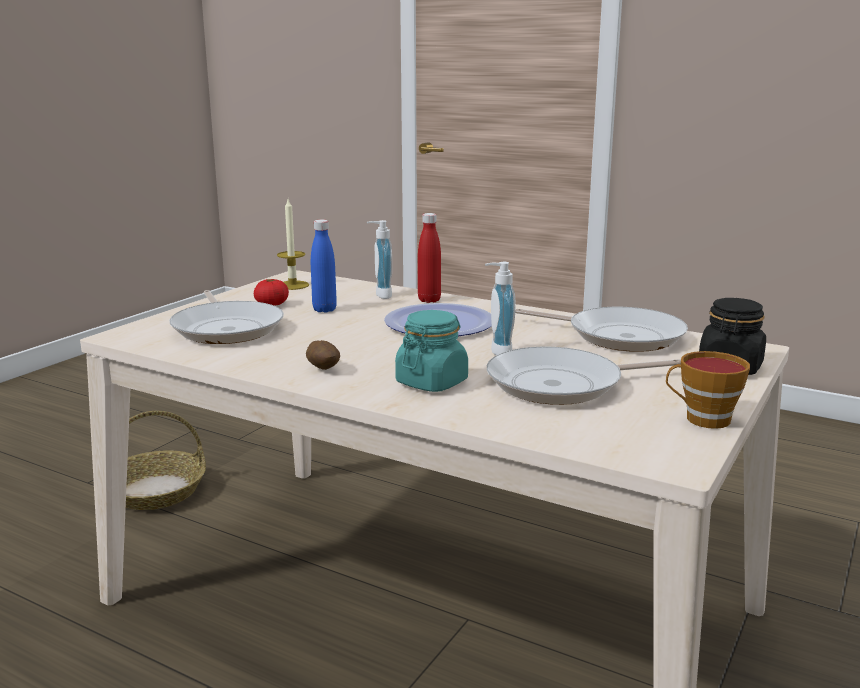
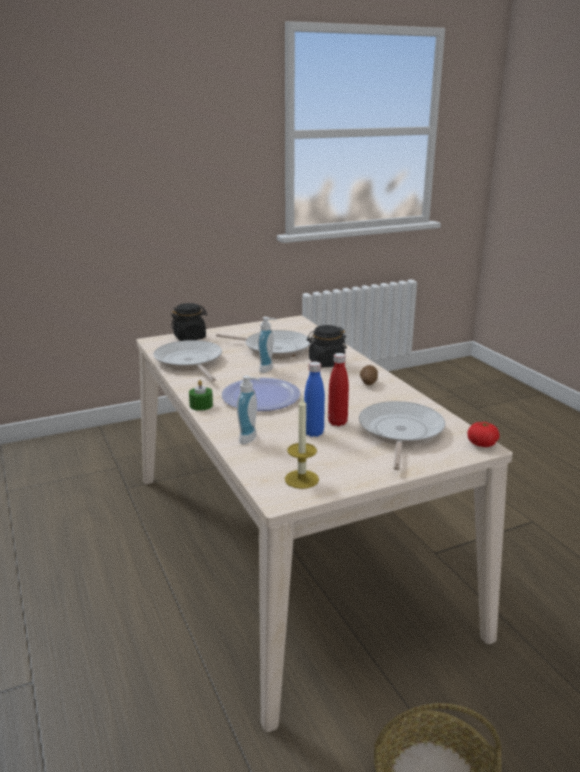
camera: 145 degrees left, 5 degrees up
(271, 304) = (346, 452): tomato -> tomato (482, 444)
(429, 300) = (227, 421): red bottle -> red bottle (337, 422)
(432, 382) = (326, 363): turquoise jar -> black jar
(485, 304) = (201, 405): none -> green candle
(702, 419) = (255, 327): cup -> none

